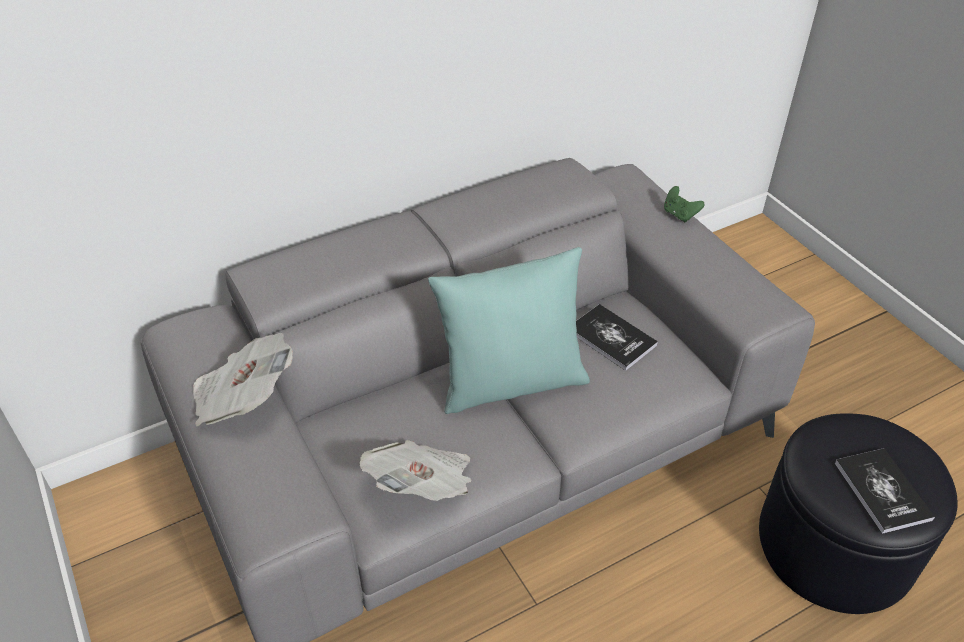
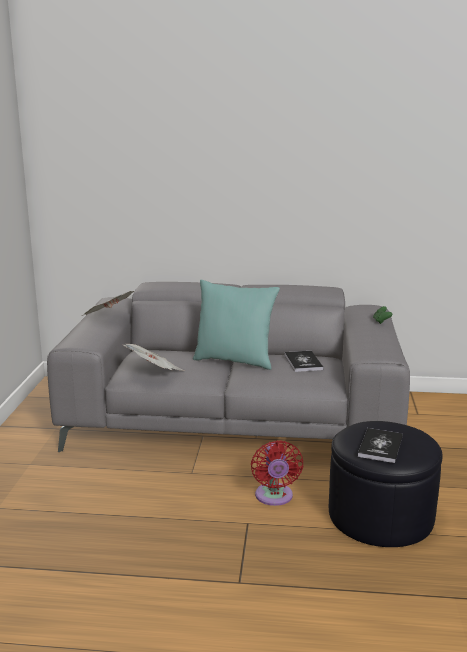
camera: 35 degrees right, 25 degrees down
(689, 588) = (274, 497): none -> red fan

